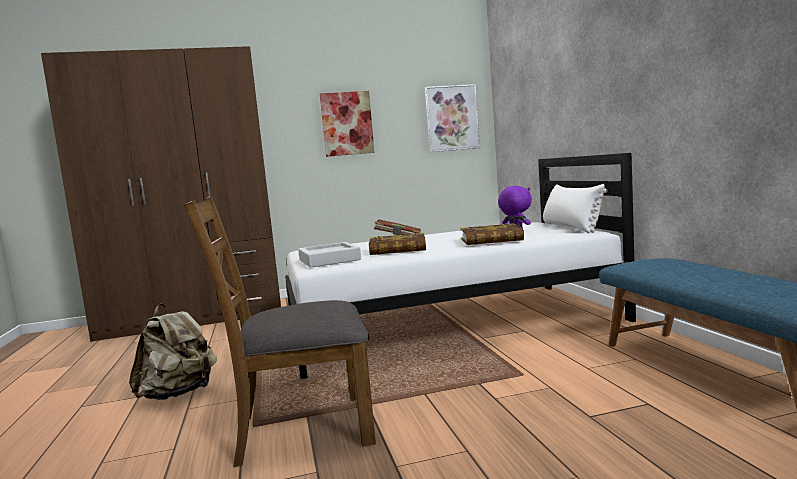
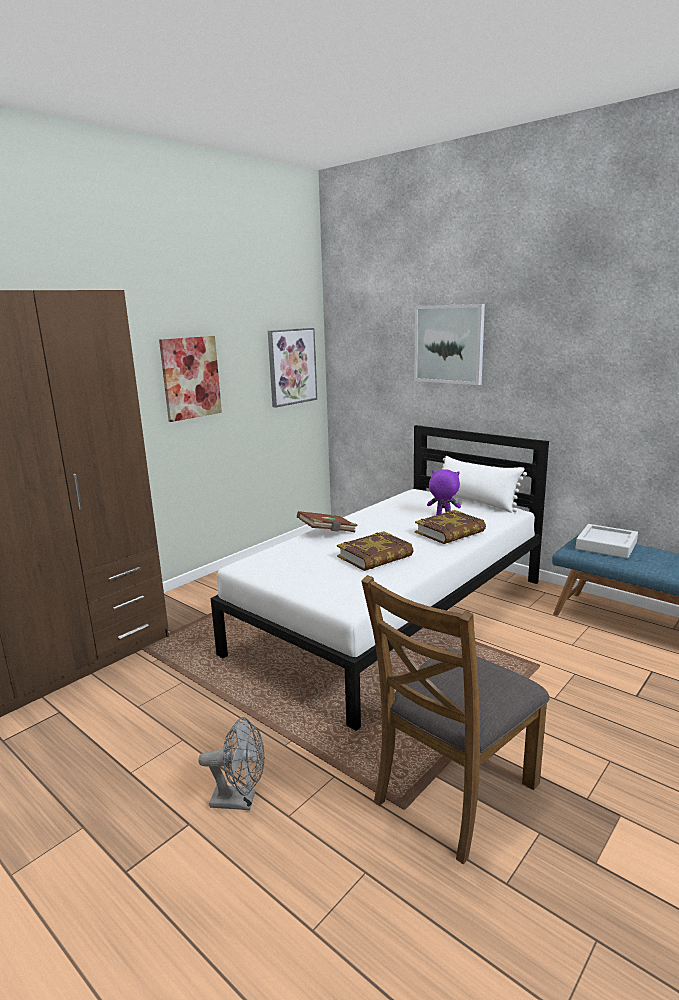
camera: 35 degrees left, 10 degrees up
(179, 394) = (240, 800): beige backpack -> grey fan
(329, 260) = (336, 587): grey tray -> grey tray (606, 546)
(560, 72) = (449, 344): none -> picture

